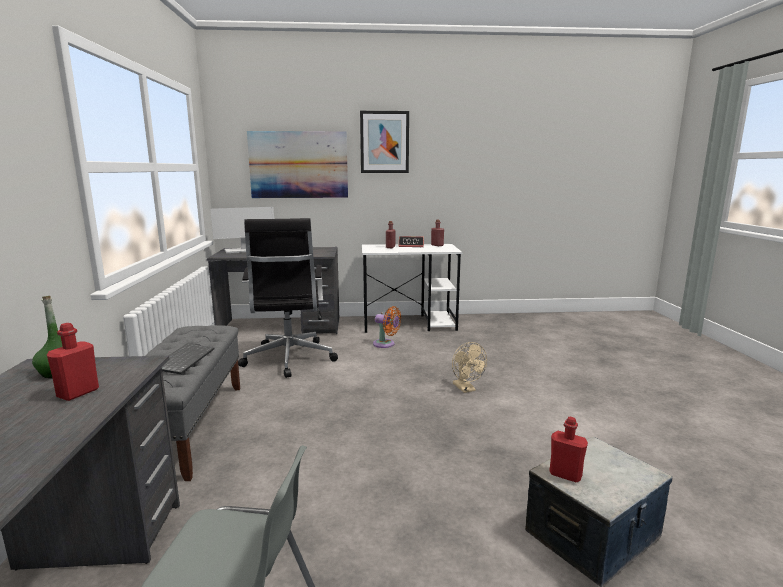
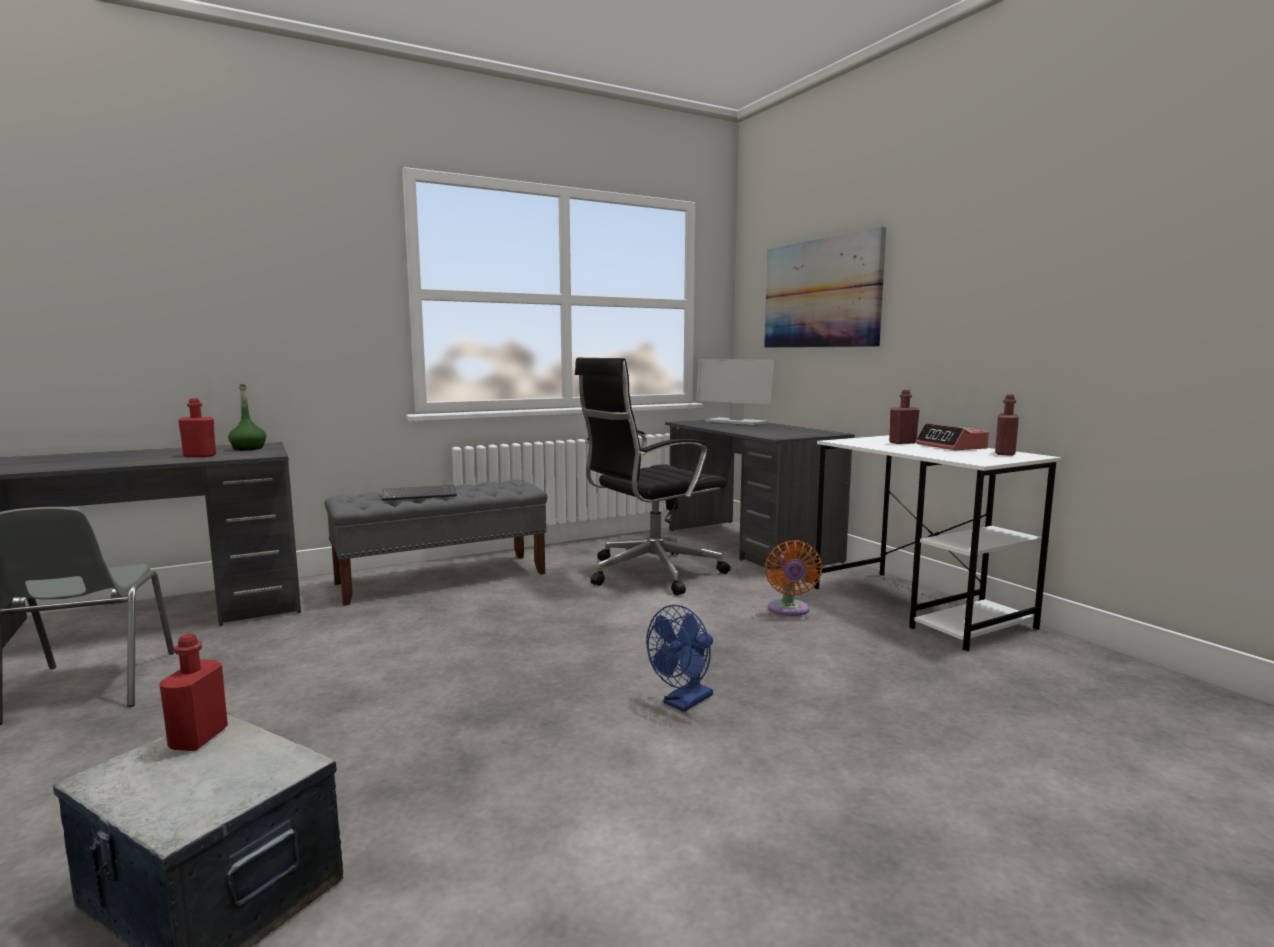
camera: 65 degrees right, 5 degrees down
(384, 142) = (944, 236): picture -> none
(466, 389) = (683, 703): beige fan -> blue fan

